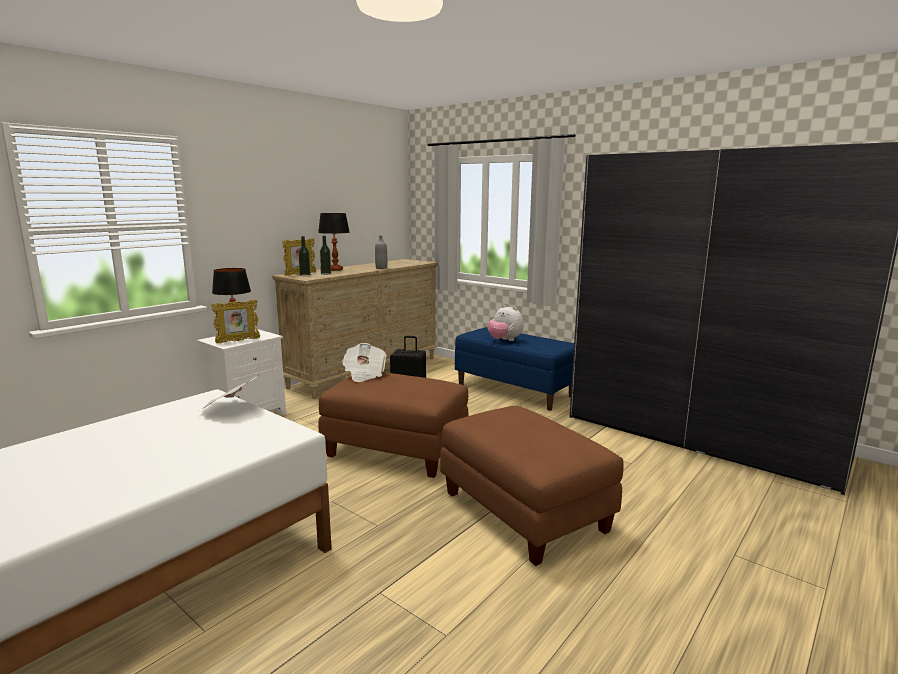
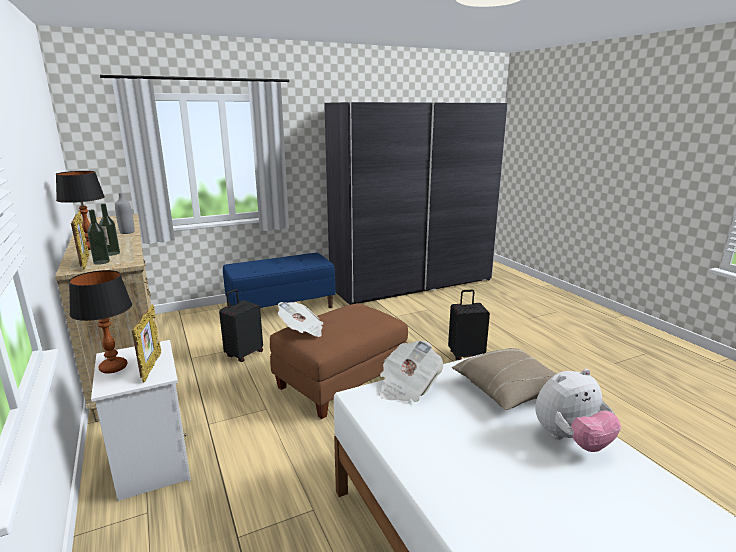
camera: 65 degrees left, 5 degrees up
(229, 448) = (509, 391): none -> beige pillow
(504, 340) = (274, 268): plush toy -> plush toy (571, 440)
(525, 511) = (466, 355): brown ottoman -> black suitcase

